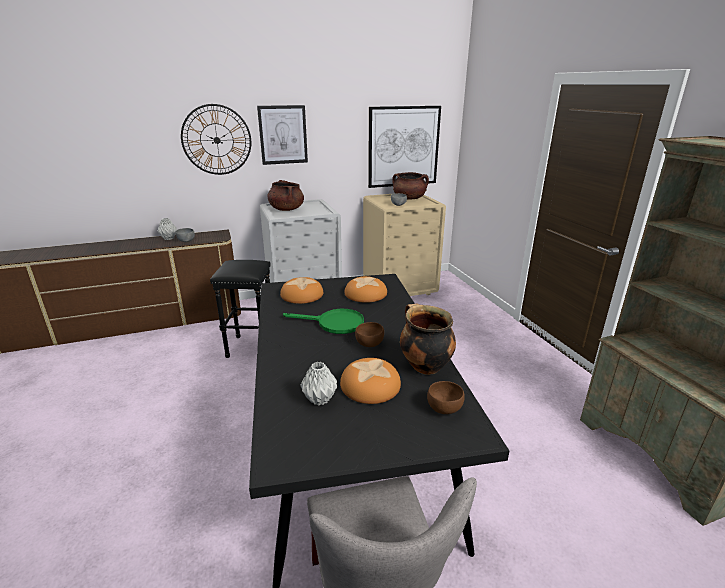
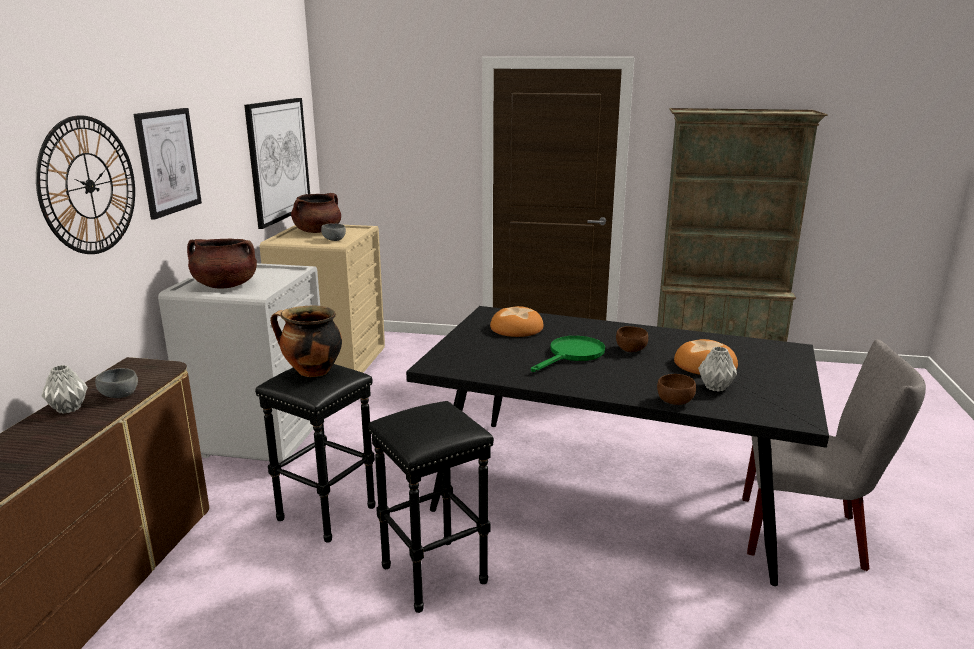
camera: 60 degrees left, 5 degrees down
(215, 400) = (434, 572): none -> black stool
(301, 295) = (477, 356): bread -> none
(424, 366) = (688, 340): cooking pot -> cooking pot (311, 372)
(444, 408) = (754, 349): brown bowl -> brown bowl (675, 402)

